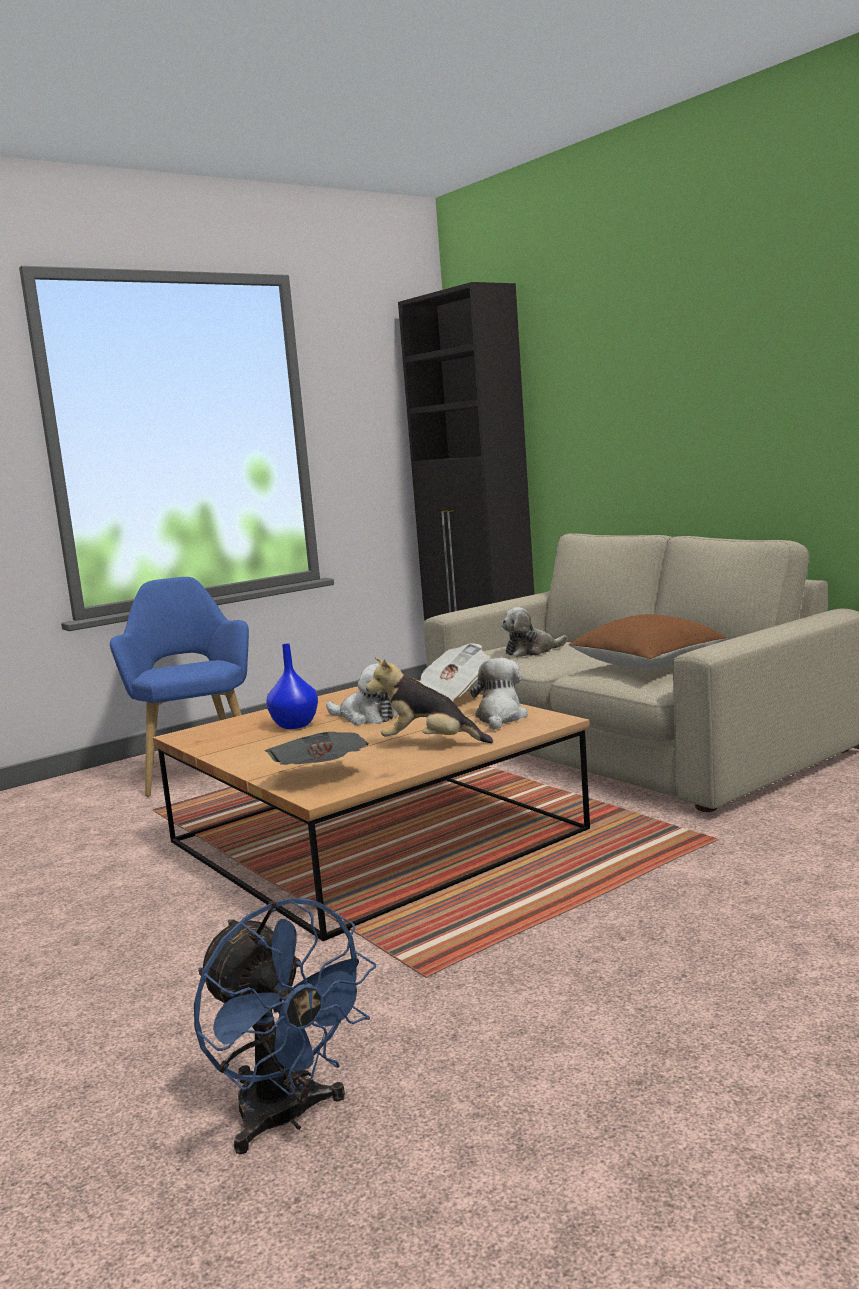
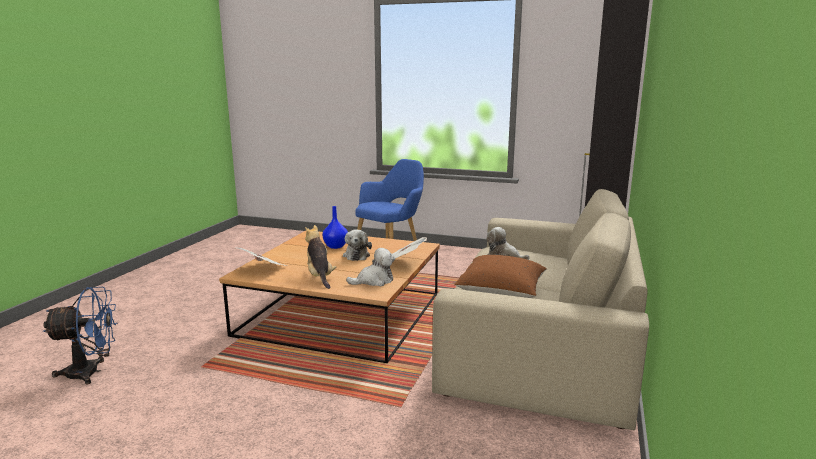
camera: 55 degrees right, 5 degrees up
(287, 1118) = (91, 372): blue fan -> blue fan turned 120 degrees counterclockwise

